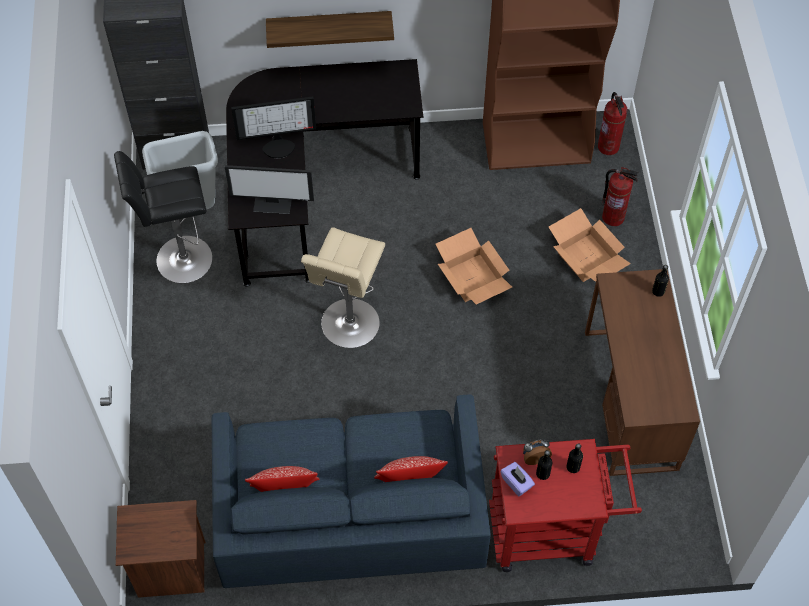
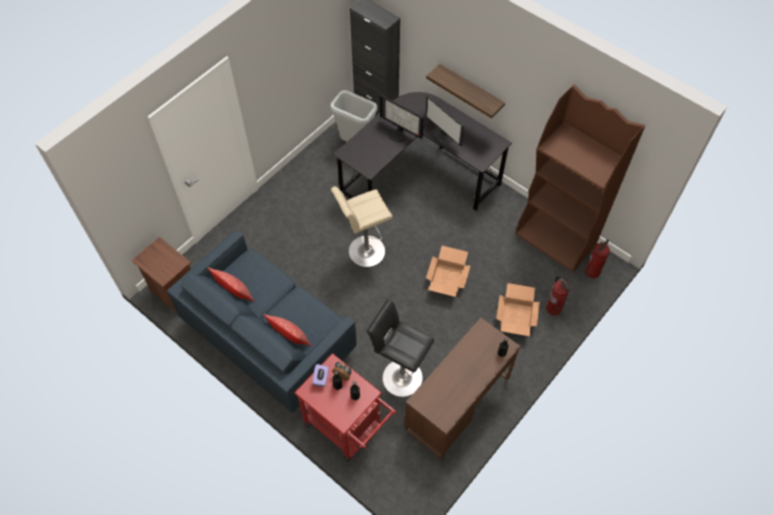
camera: 45 degrees right, 0 degrees up
(180, 260) = (325, 162): black stool -> black stool (399, 376)
(273, 203) = (365, 158): monitor -> monitor (443, 134)

